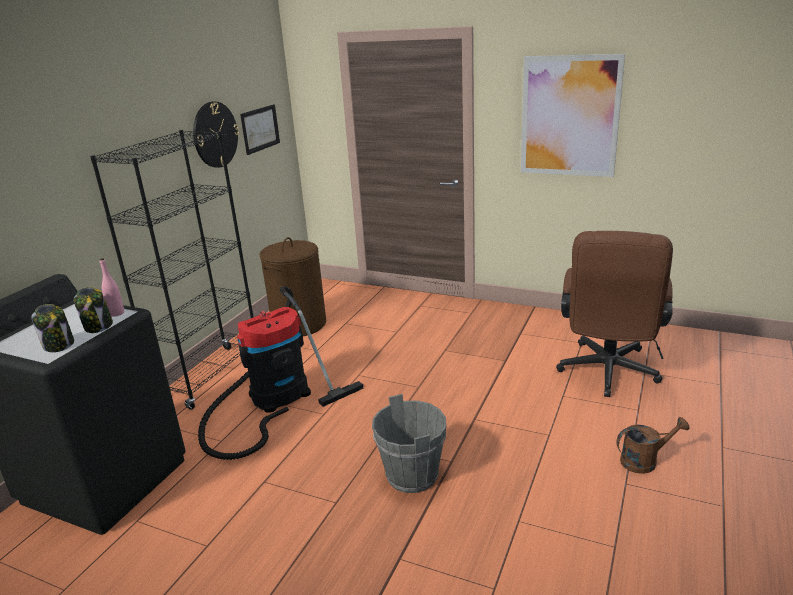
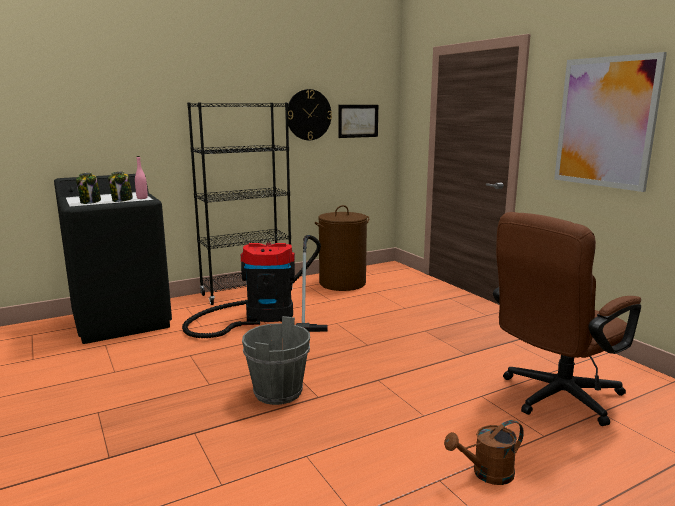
camera: 35 degrees right, 10 degrees down
(644, 461) = (486, 474): brown watering can -> brown watering can turned 135 degrees clockwise

